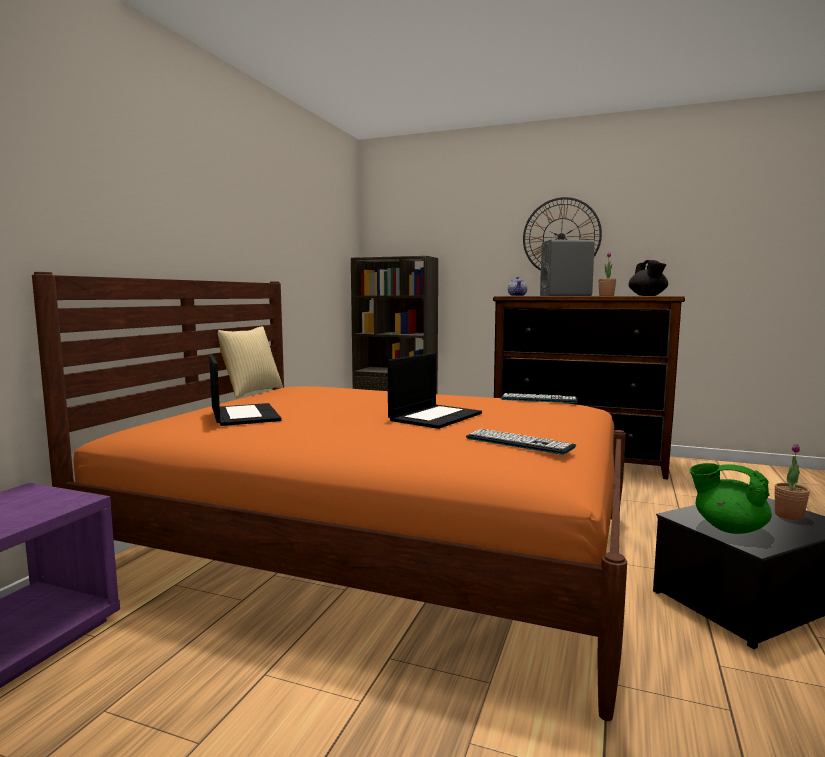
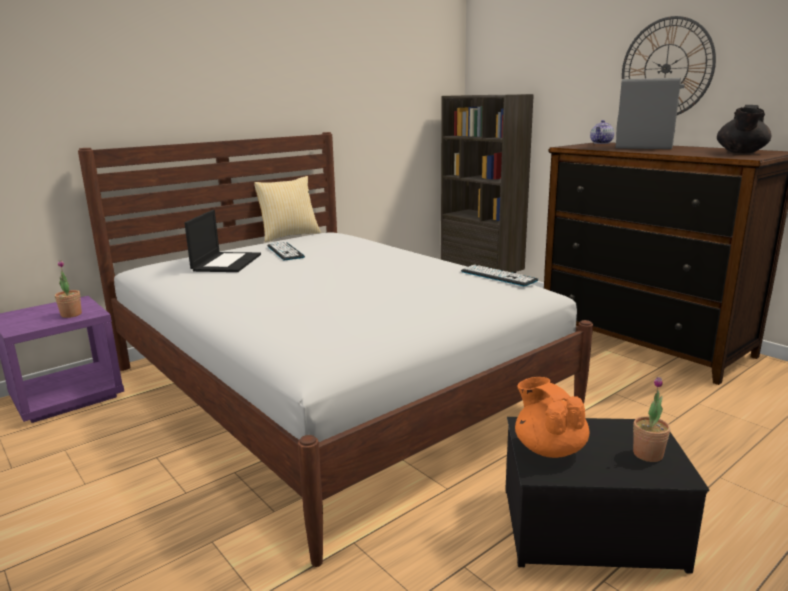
camera: 30 degrees right, 10 degrees up
(379, 548) = (330, 389): orange bed -> white bed
(435, 416) = (352, 285): laptop -> none
(519, 442) = (353, 324): keyboard -> keyboard (285, 251)
(606, 296) = (680, 151): potted plant -> potted plant (71, 314)
(728, 528) = (549, 448): green teapot -> orange teapot

